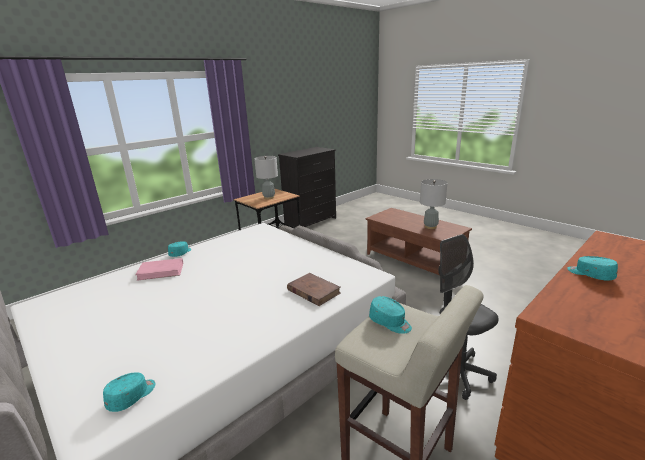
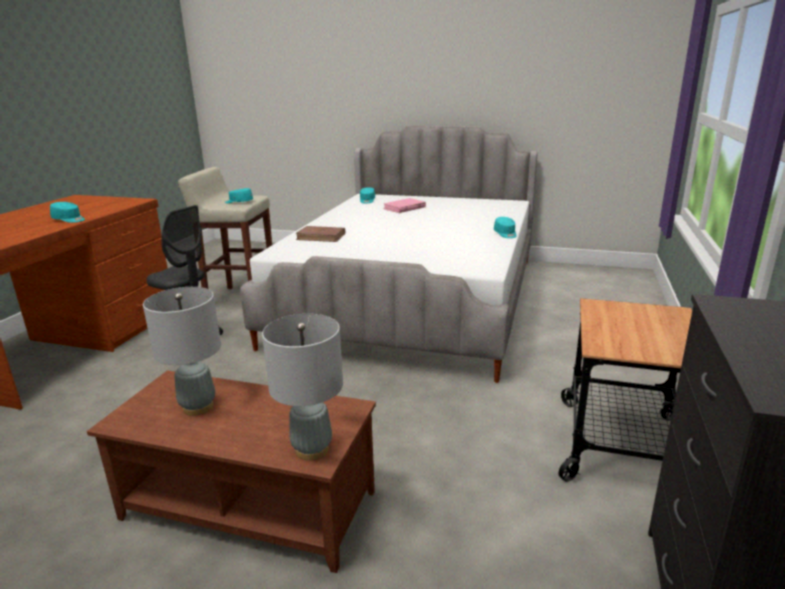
camera: 150 degrees right, 0 degrees up
(161, 271) = (482, 224): pink book -> pink book (404, 208)
(269, 197) = (631, 328): grey table lamp -> grey table lamp (312, 449)

